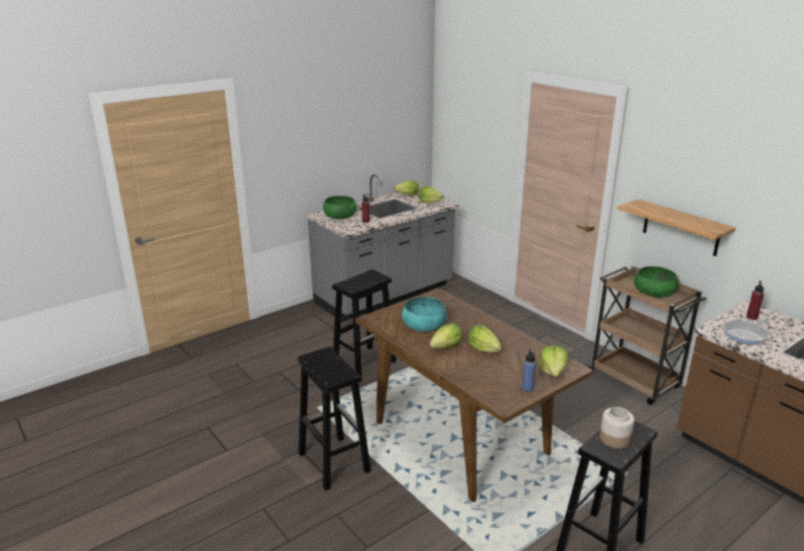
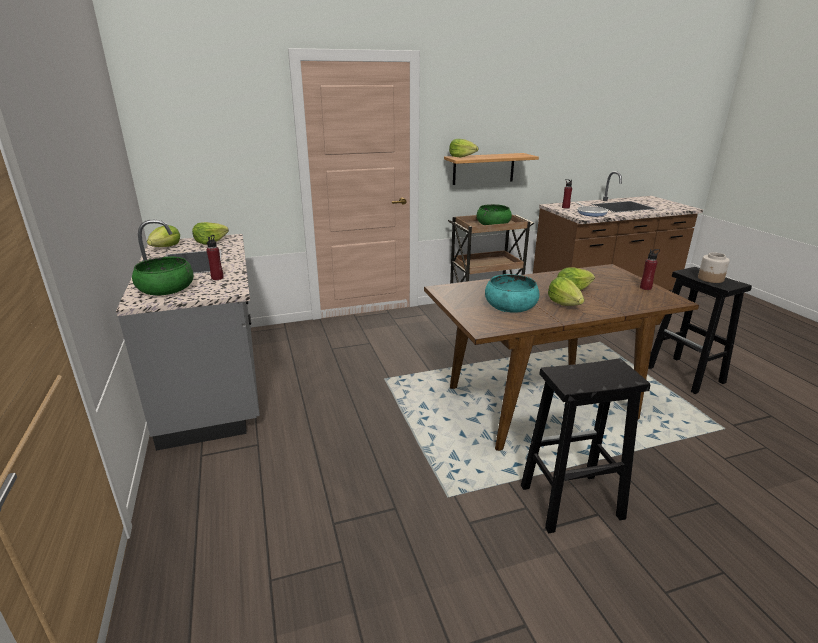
camera: 70 degrees left, 0 degrees up
(365, 363) = (366, 434): black stool -> none
(527, 388) = (645, 288): blue bottle -> red bottle
(553, 371) = (615, 275): lettuce -> lettuce (462, 157)

